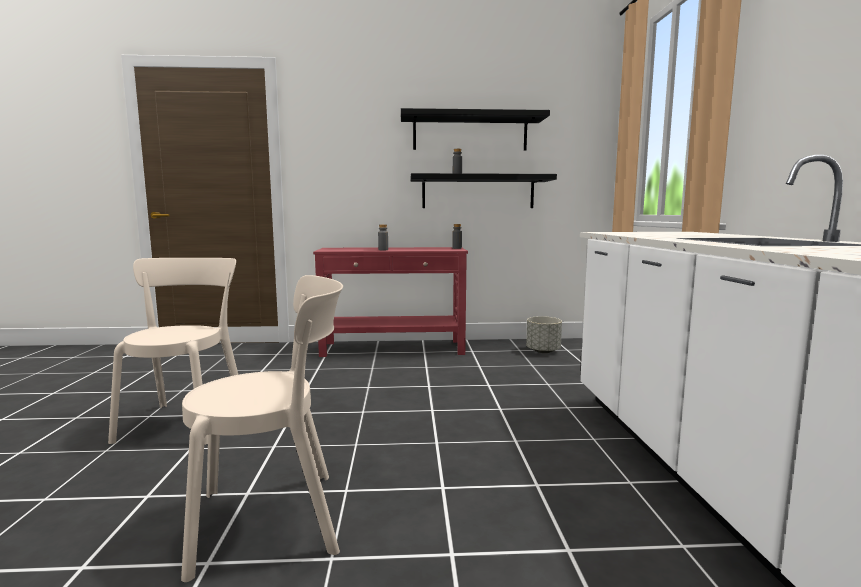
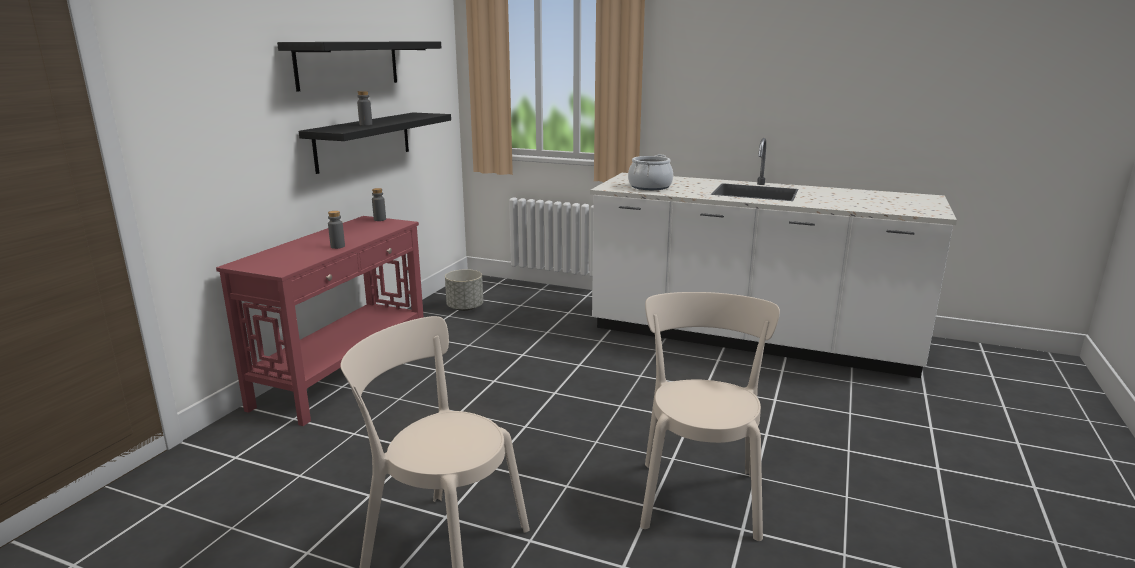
camera: 65 degrees left, 10 degrees up
(646, 233) = (650, 187): none -> cooking pot

